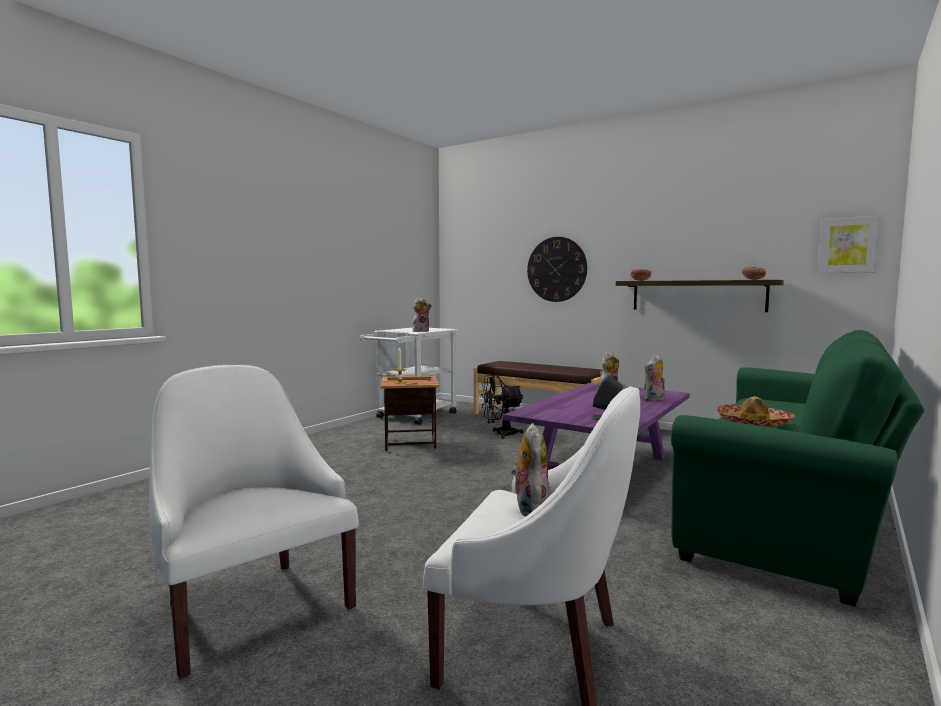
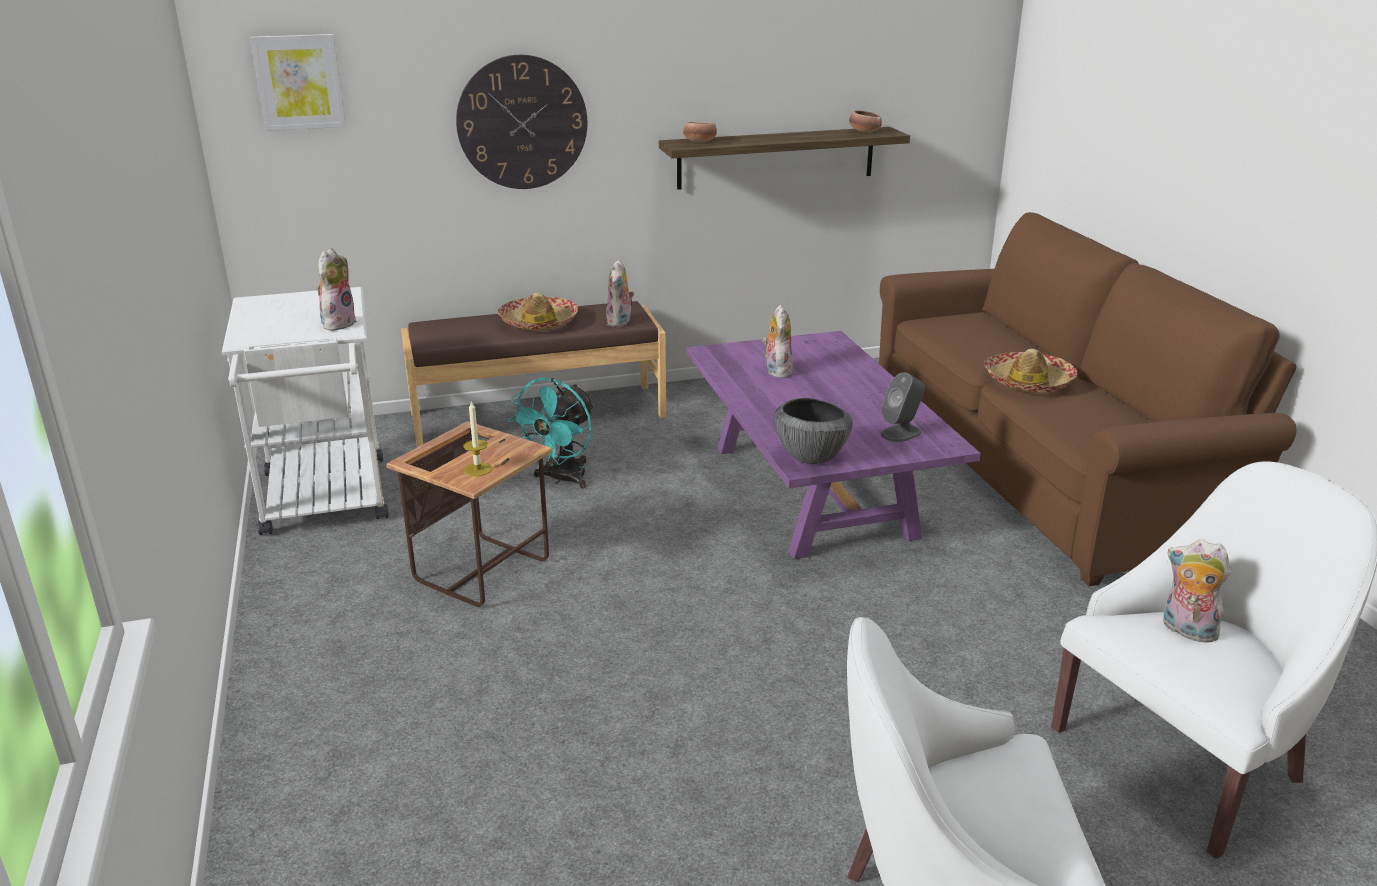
camera: 50 degrees left, 20 degrees up
(500, 434) = (562, 479): black fan -> turquoise fan
(535, 412) = (812, 457): none -> bowl
(542, 367) = (538, 323): none -> hat
(654, 400) = (849, 365): plush toy -> plush toy (620, 322)
(791, 511) = (1045, 467): green sofa -> brown sofa
(847, 245) = (963, 74): picture -> picture (299, 82)

